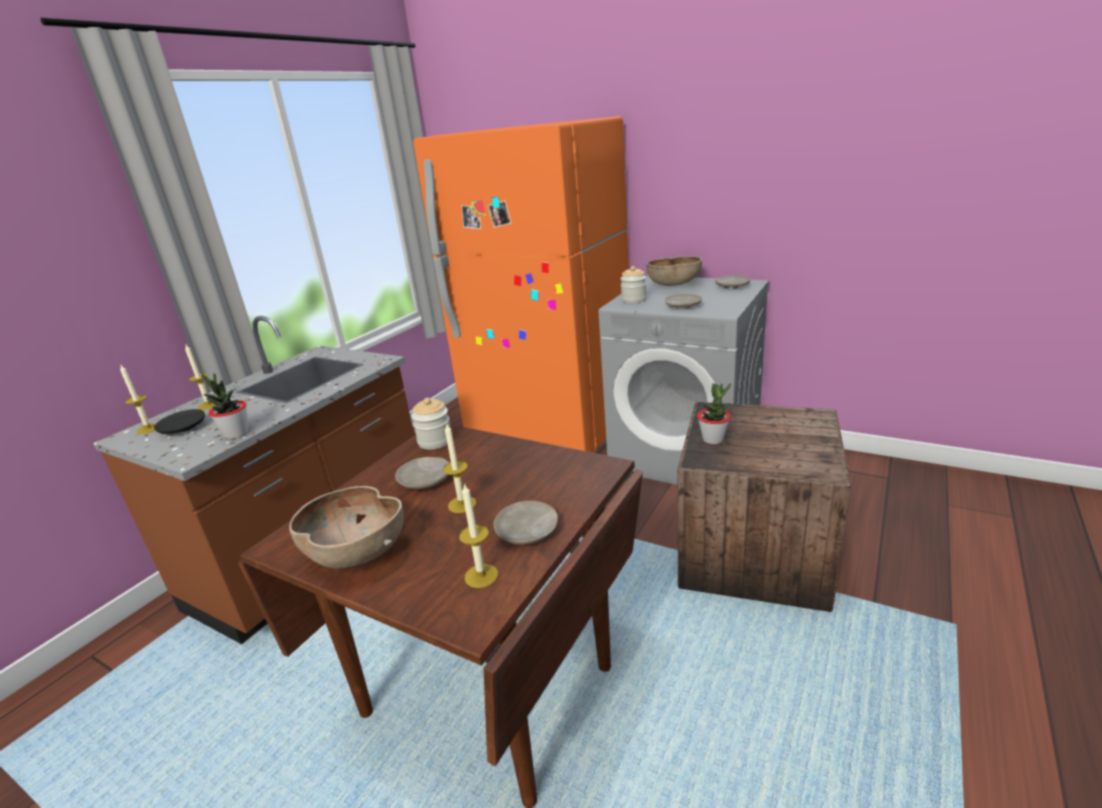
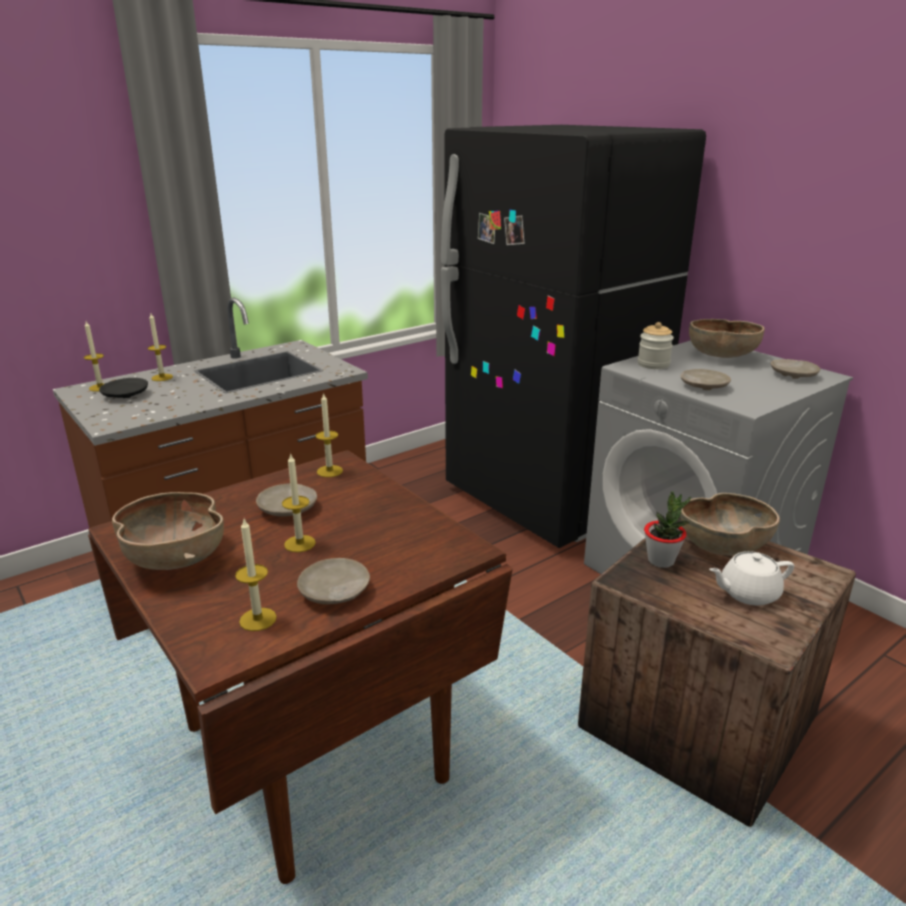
camera: 20 degrees right, 0 degrees up
(236, 434) = (161, 412): potted plant -> none
(435, 441) = (329, 471): jar -> candle
(551, 431) = (548, 499): orange fridge -> black fridge
(745, 418) = (723, 547): none -> brown bowl
(785, 443) = (747, 593): none -> white teapot

